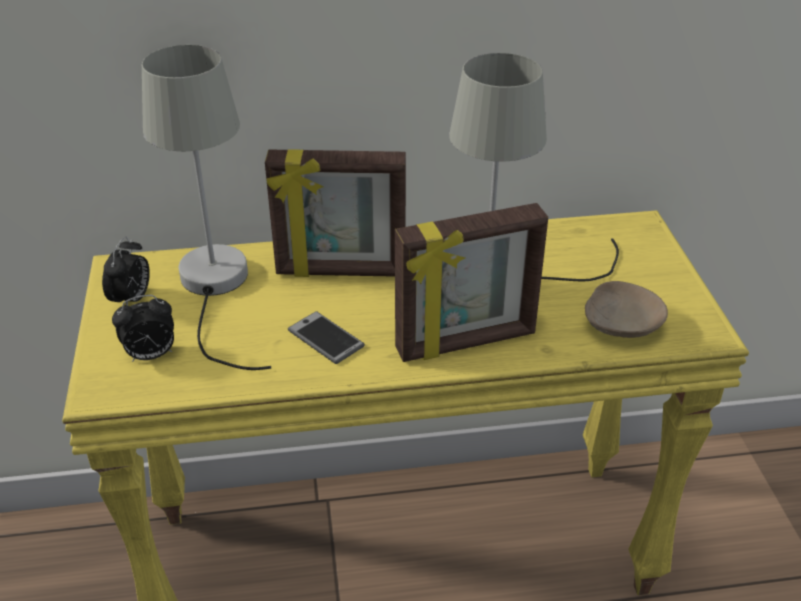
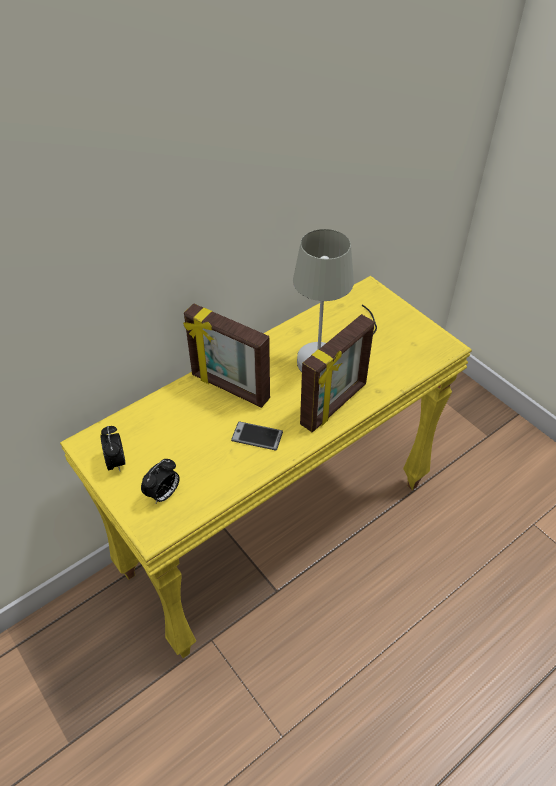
camera: 30 degrees left, 10 degrees up
(215, 288) = (163, 431): grey table lamp -> none
(341, 272) = (229, 388): picture frame -> picture frame turned 60 degrees clockwise
(621, 324) = (403, 359): beige bowl -> none

